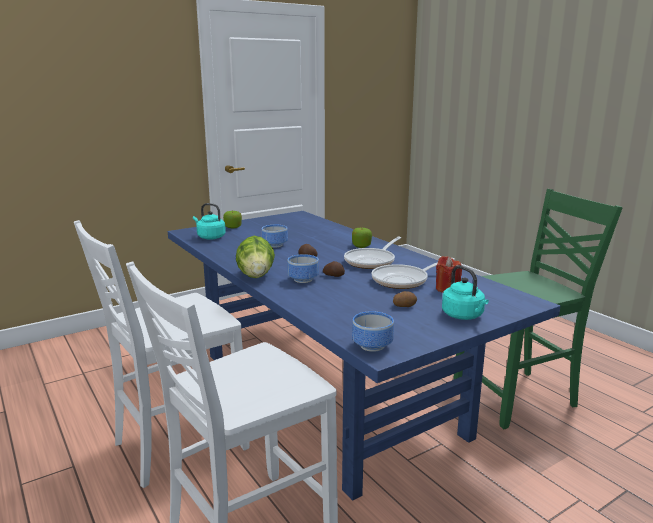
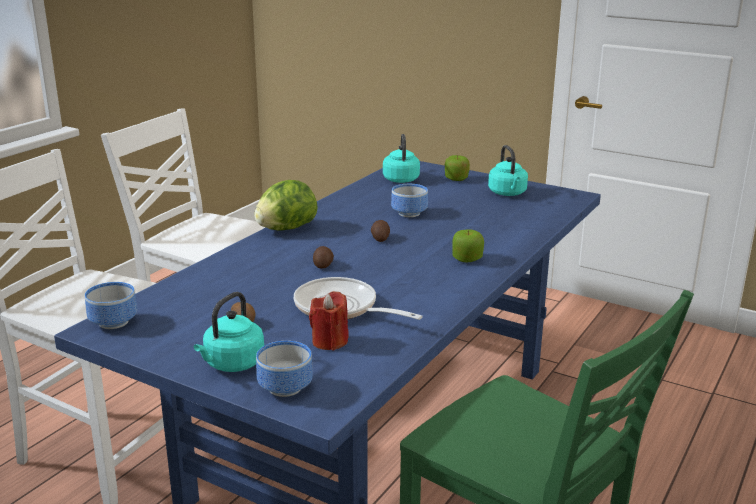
camera: 65 degrees right, 5 degrees up
(276, 223) = (508, 193): none -> turquoise kettle
(301, 280) = (292, 252): bowl -> bowl (283, 386)
(372, 261) = (403, 276): frying pan -> none

